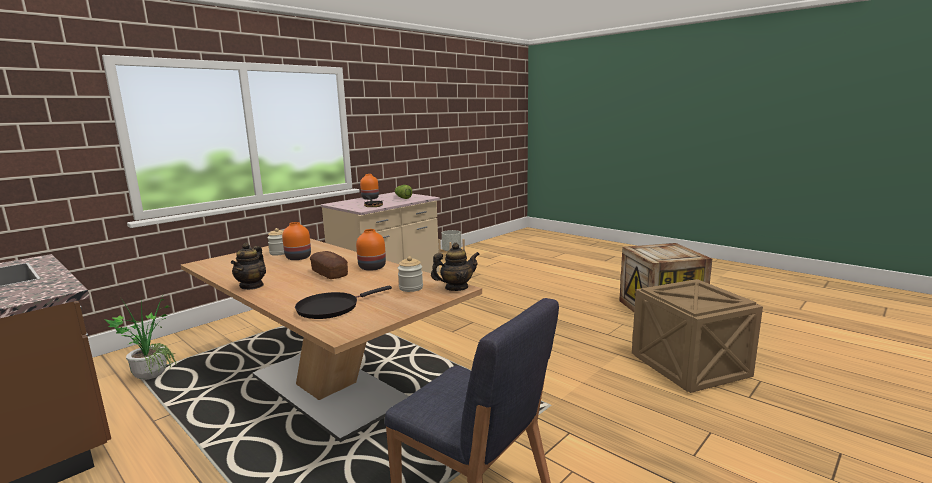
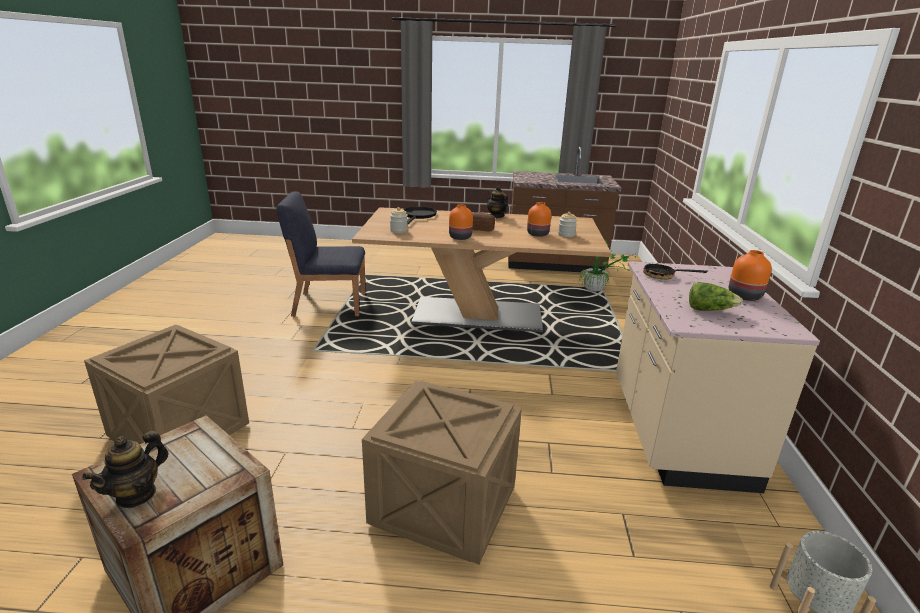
camera: 140 degrees right, 10 degrees up
(456, 288) = (369, 235): teapot -> teapot (136, 494)
(535, 297) = (445, 507): none -> crate

